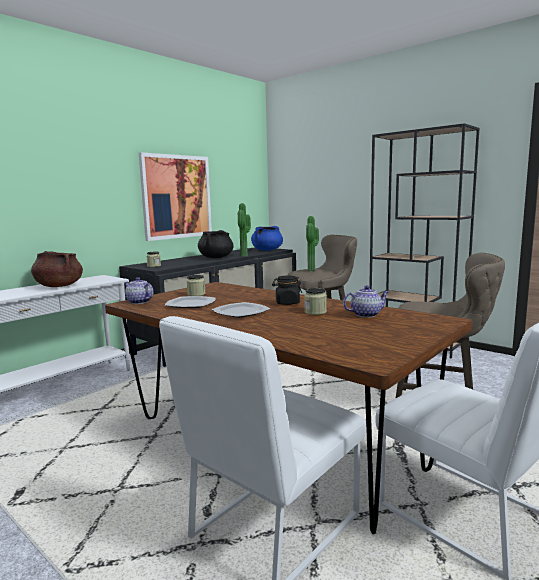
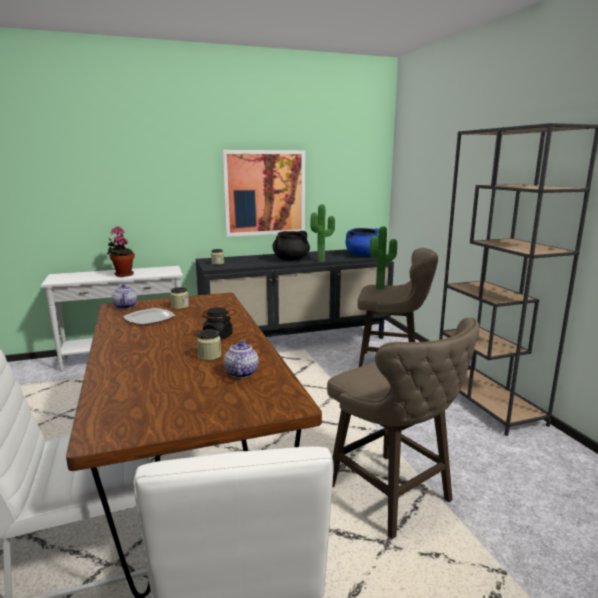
camera: 30 degrees right, 5 degrees up
(59, 286) = (123, 274): brown cooking pot -> potted plant
(241, 312) = (159, 338): plate -> none
(366, 314) = (241, 373): teapot -> teapot turned 105 degrees counterclockwise

